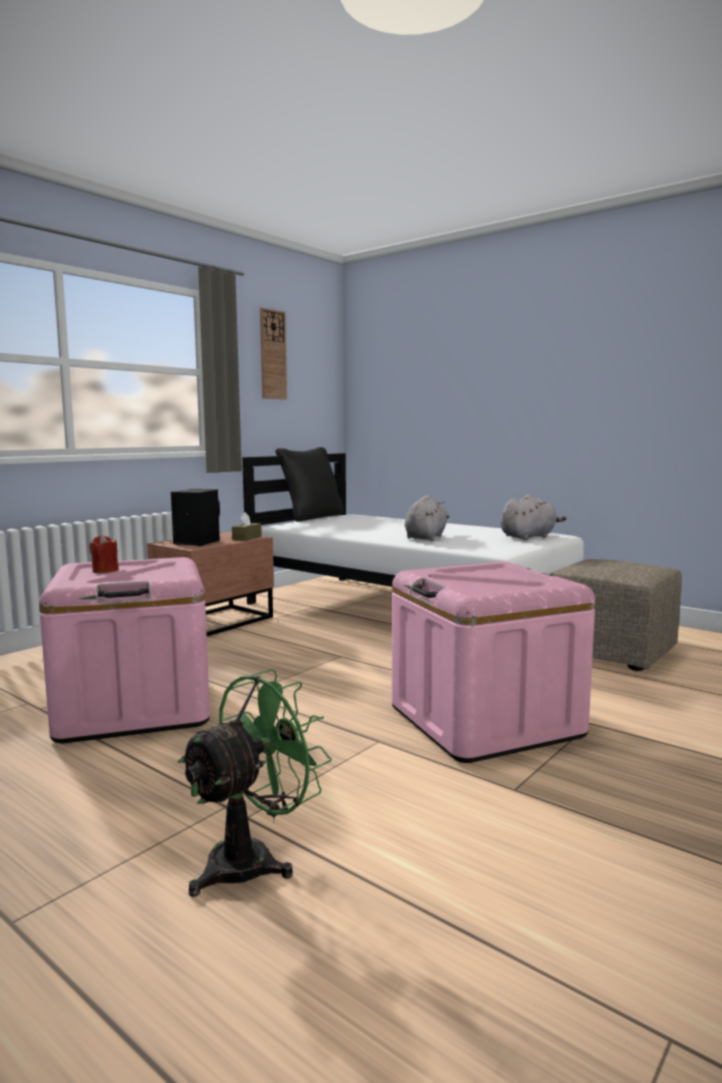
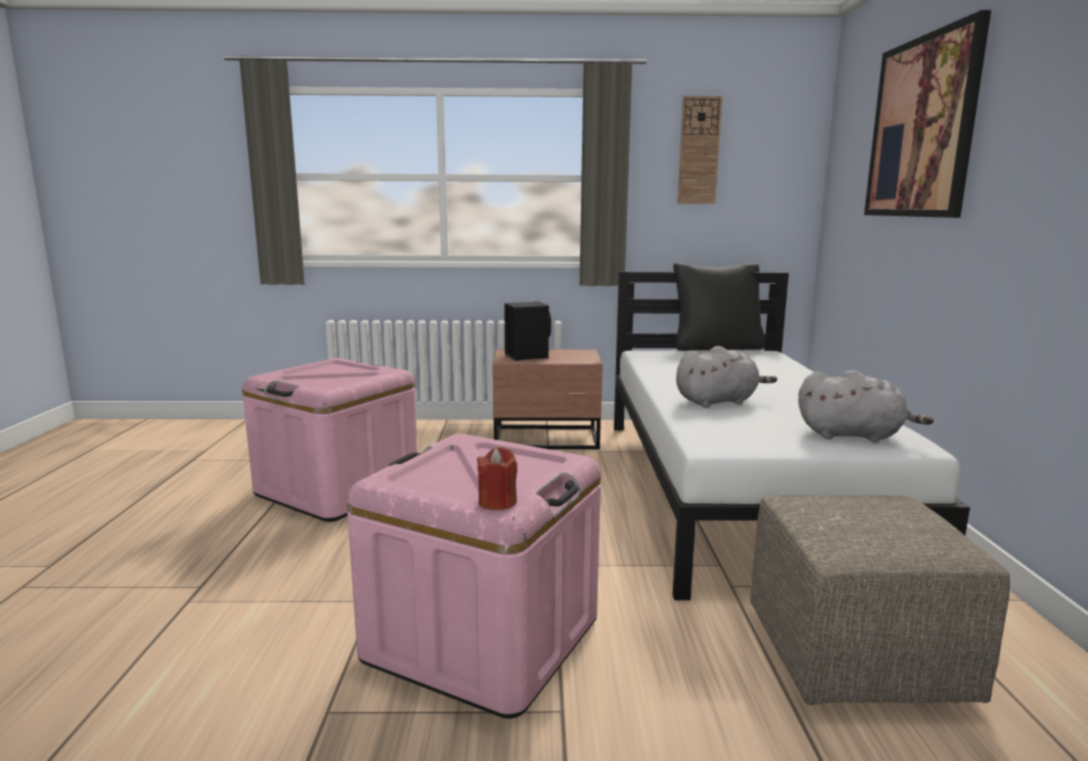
camera: 50 degrees right, 5 degrees up
(105, 570) = (332, 369): red candle -> red candle (497, 502)
(247, 538) = (578, 360): brown tissue box -> none
(253, 859) = (123, 630): green fan -> none
(458, 349) = (922, 128): none -> picture

